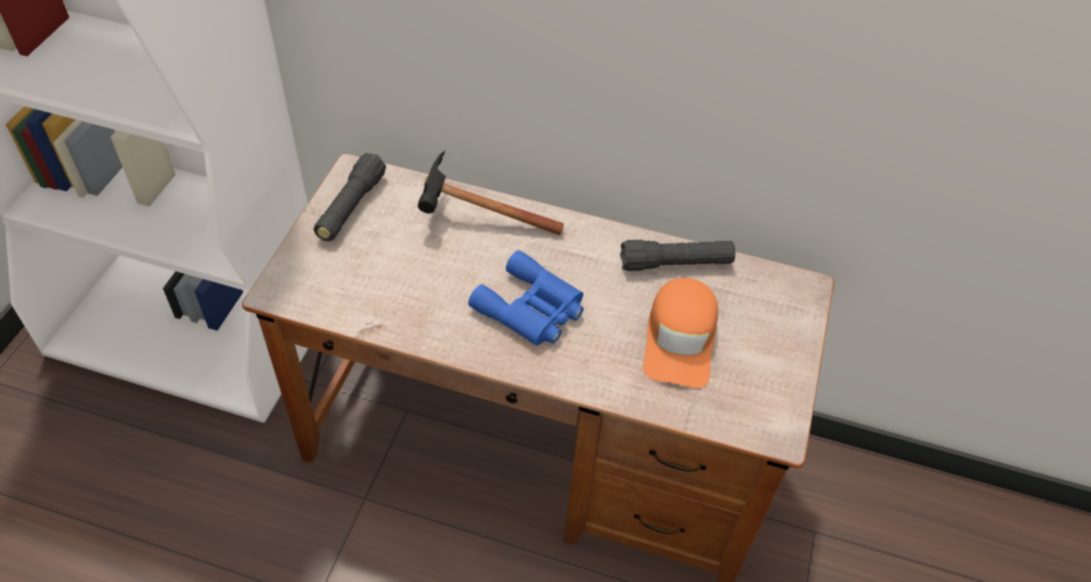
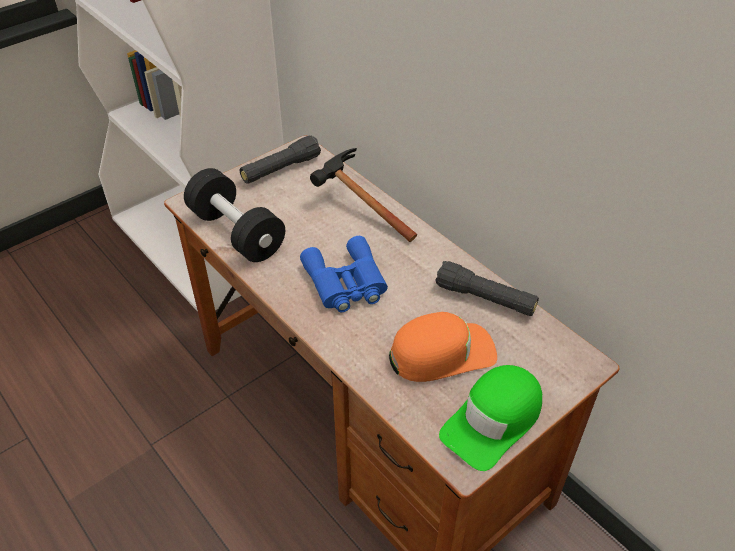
camera: 35 degrees right, 5 degrees down
(365, 305) = (236, 232): none -> black dumbbell
(680, 339) = (442, 353): orange cap -> orange cap turned 150 degrees counterclockwise
(772, 382) = (493, 421): none -> green cap

